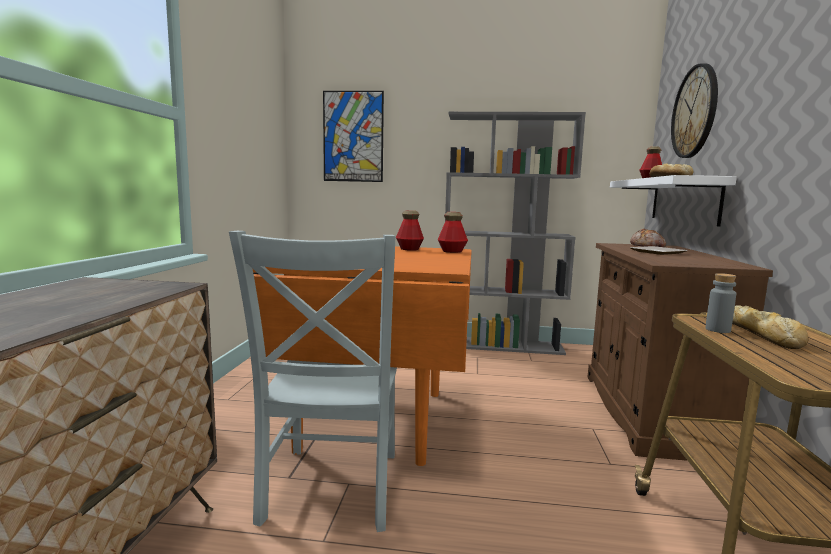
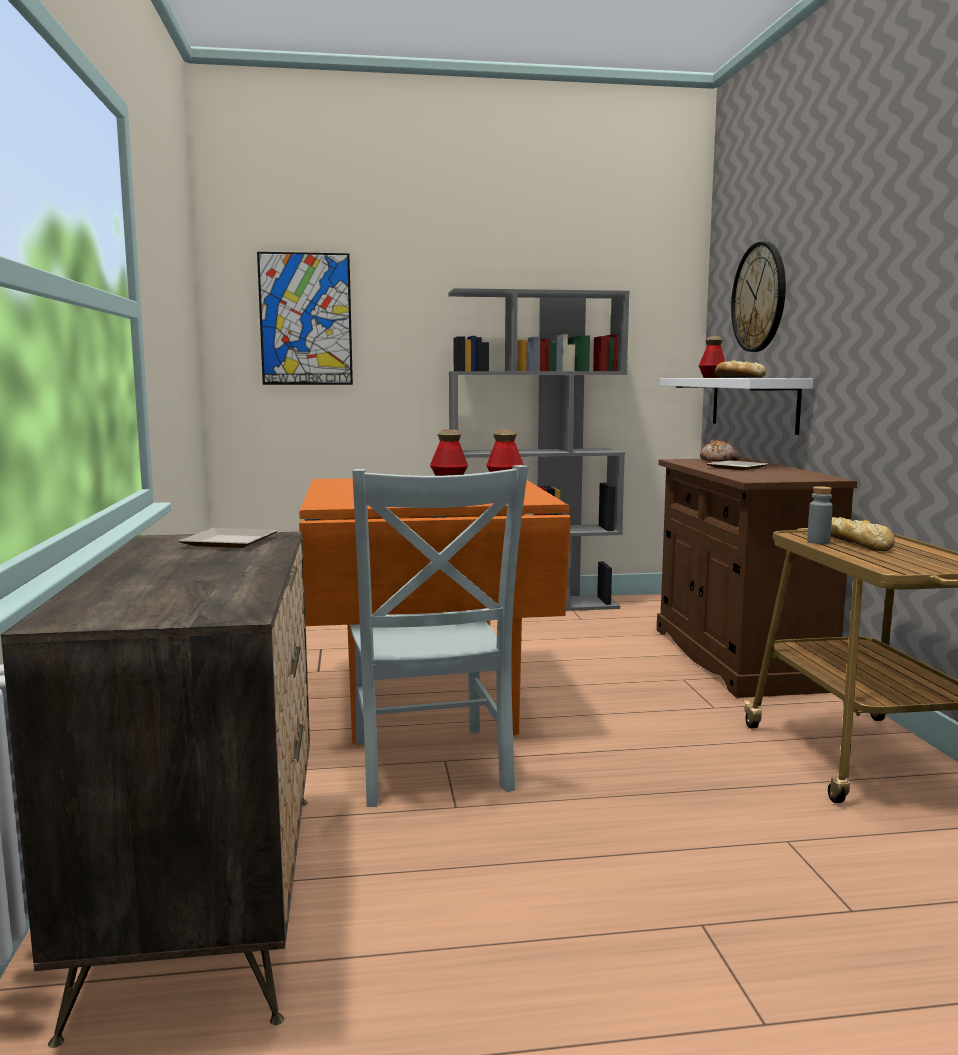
camera: 15 degrees left, 0 degrees up
(123, 289) = (231, 543): none -> plate

